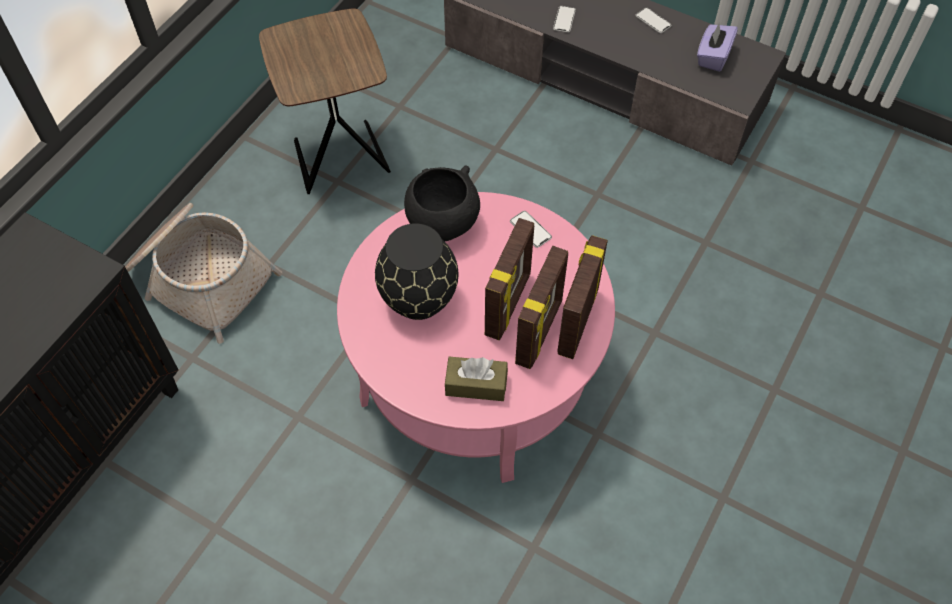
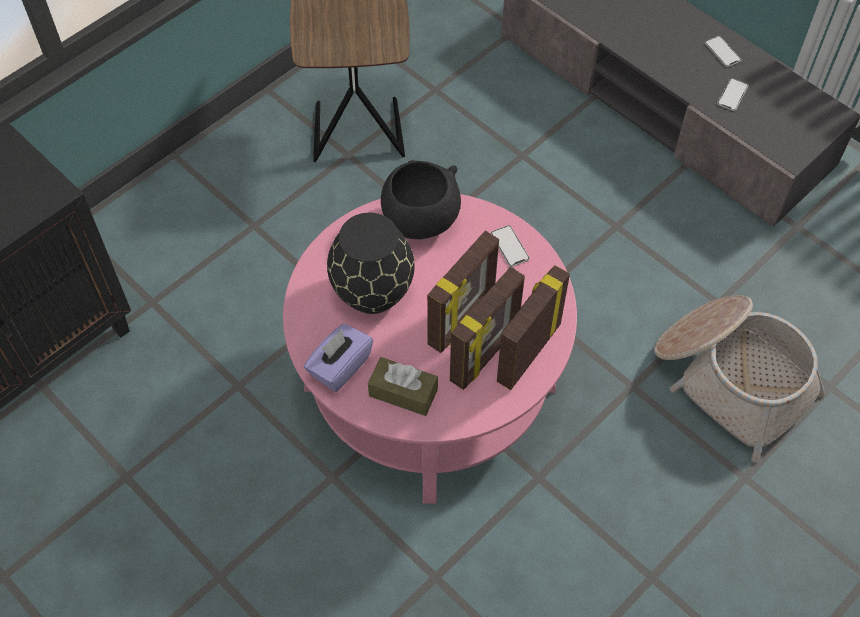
camera: 15 degrees right, 0 degrees up
(201, 278) = (183, 224): basket -> basket (731, 379)
(564, 20) = (625, 32): phone -> phone (732, 95)
(713, 57) = (776, 104): purple tissue box -> purple tissue box (339, 367)

